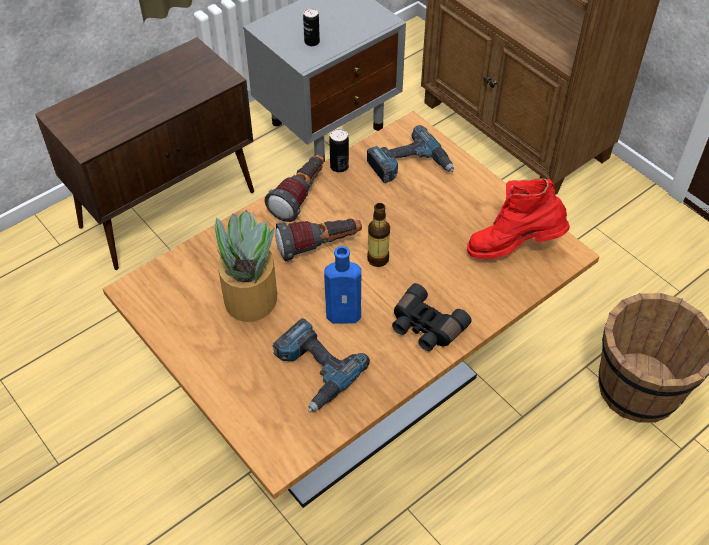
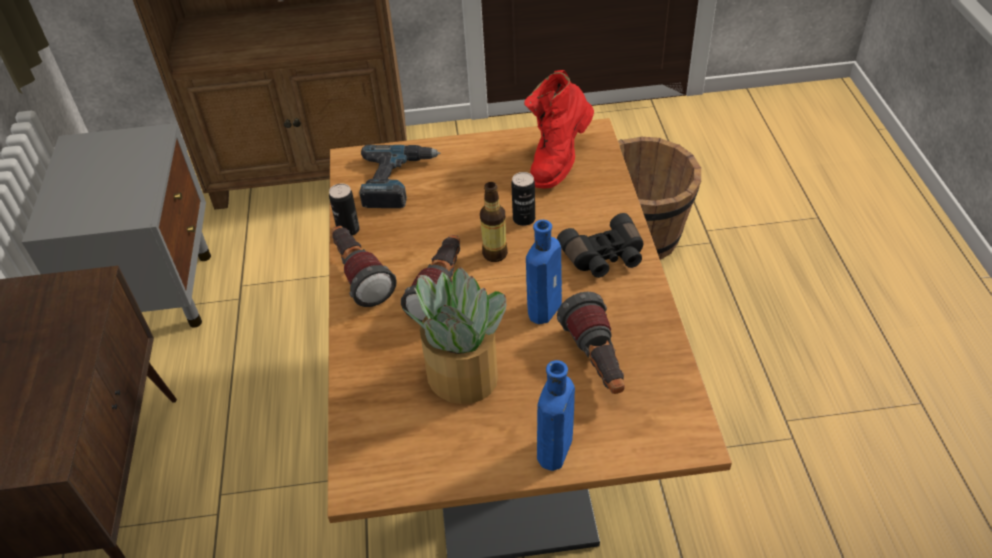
camera: 55 degrees left, 5 degrees down
(216, 382) = (554, 453): none -> blue bottle
(312, 42) = (117, 198): can -> can (524, 219)
(313, 370) = (596, 362): power drill -> flashlight

